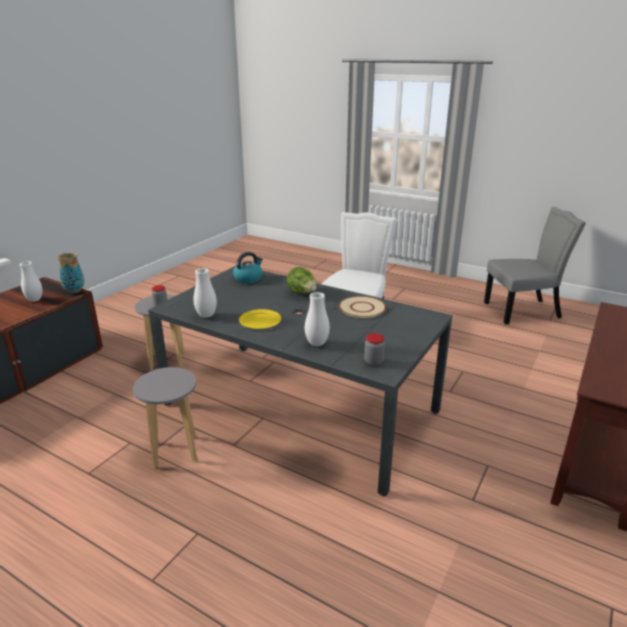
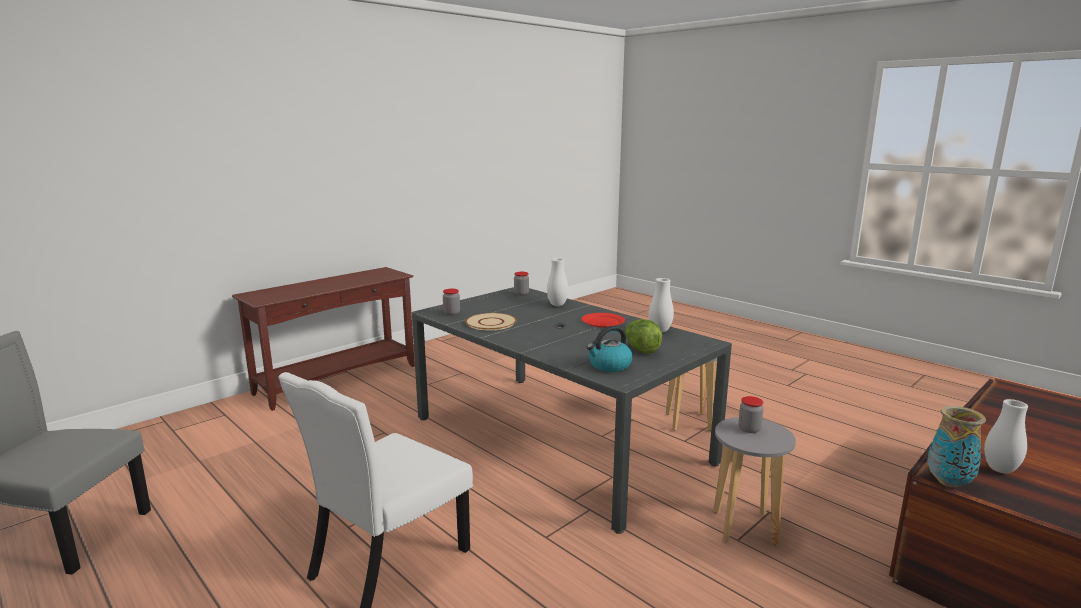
camera: 165 degrees left, 10 degrees down
(260, 321) = (602, 322): yellow plate -> red plate
(302, 293) = (544, 341): lettuce -> lettuce (641, 350)
(411, 316) = (451, 313): none -> jar

